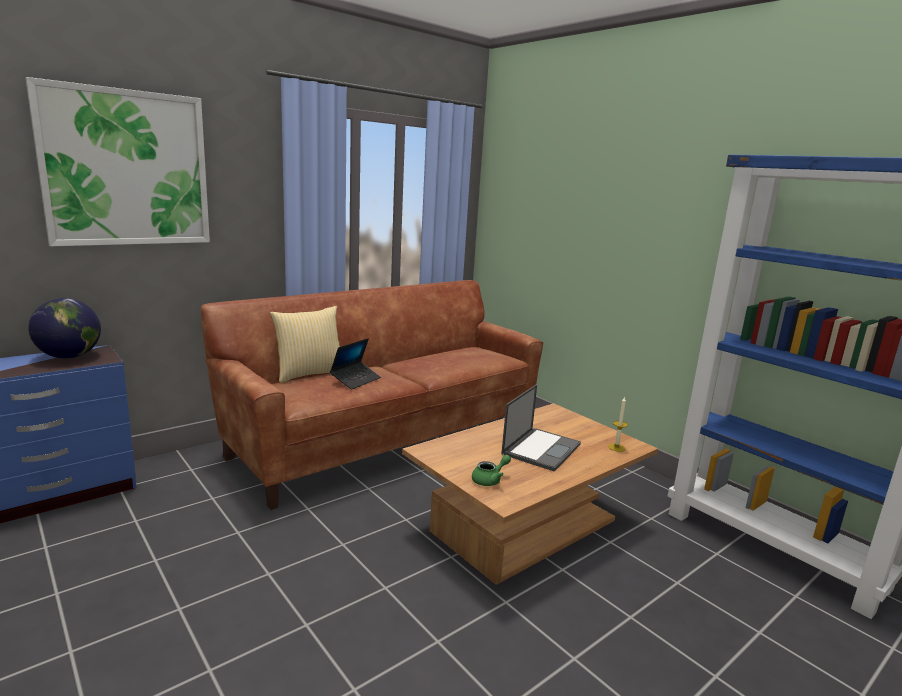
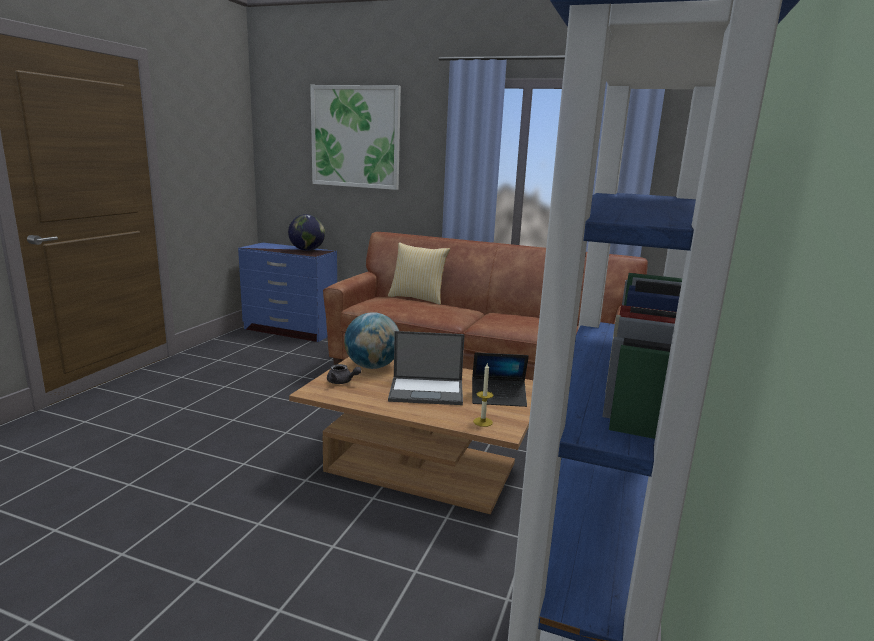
camera: 60 degrees right, 0 degrees up
(355, 380) = (421, 307): laptop -> laptop (498, 398)
(460, 455) = (372, 367): none -> globe
(490, 480) = (342, 382): green teapot -> grey teapot

